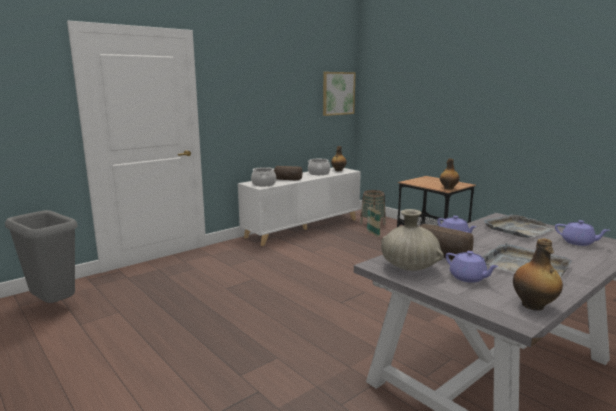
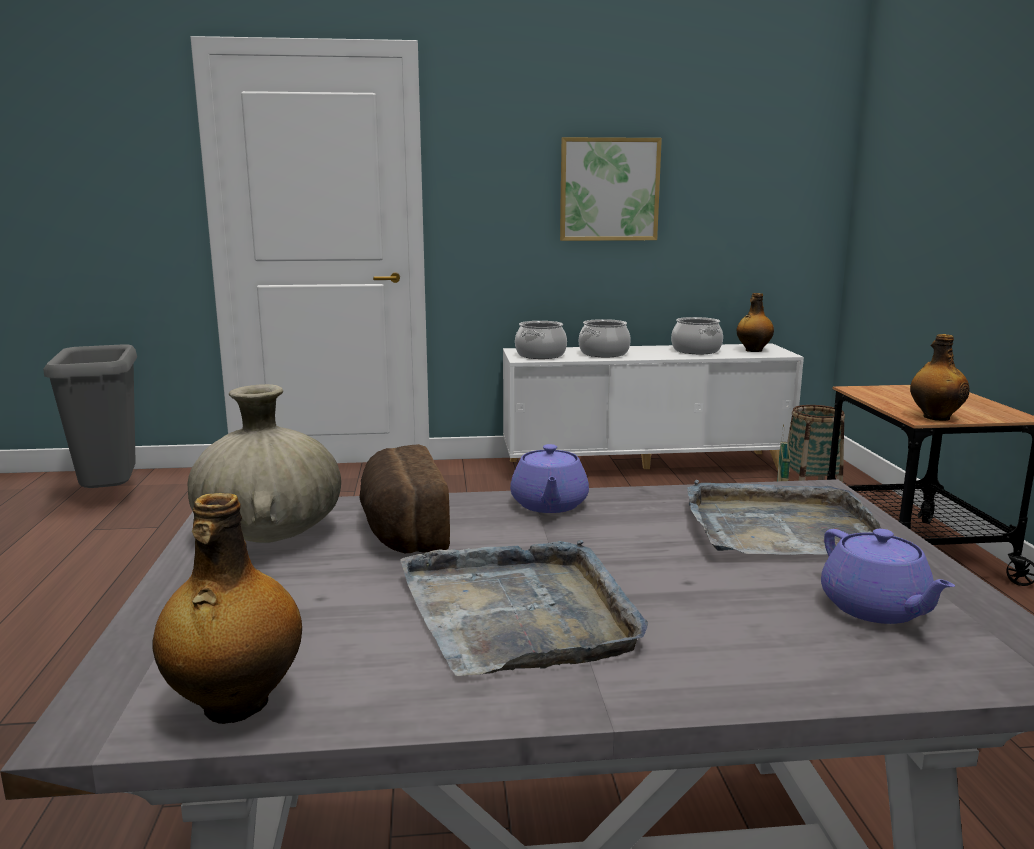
camera: 35 degrees right, 0 degrees up
(287, 179) = (603, 353): bread -> cooking pot
(338, 93) = (787, 172): picture -> picture (609, 189)
(468, 278) = (307, 591): purple teapot -> none

